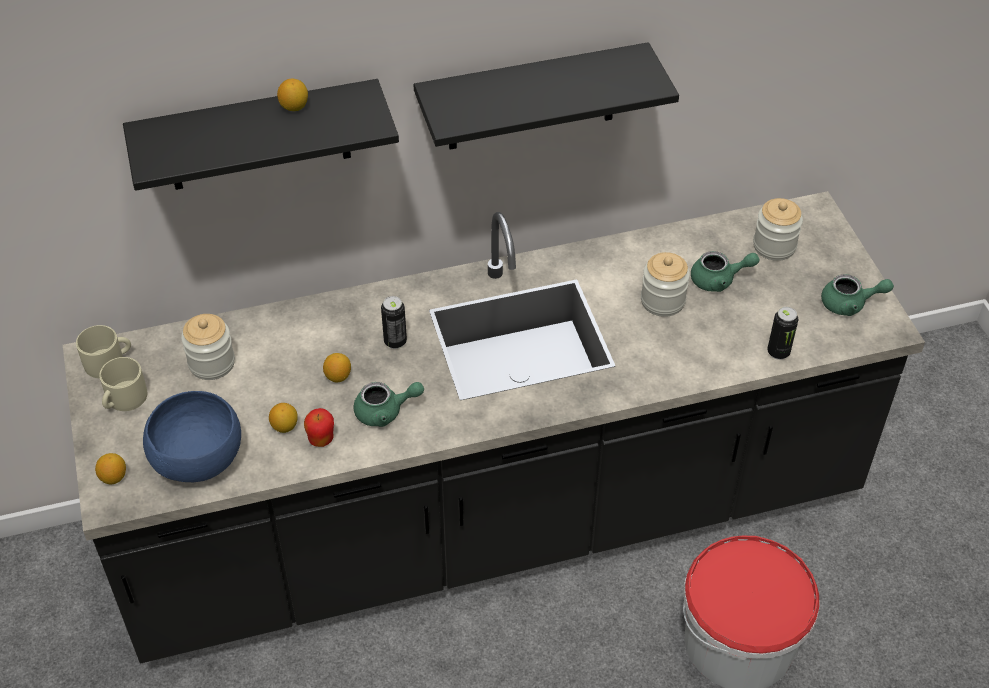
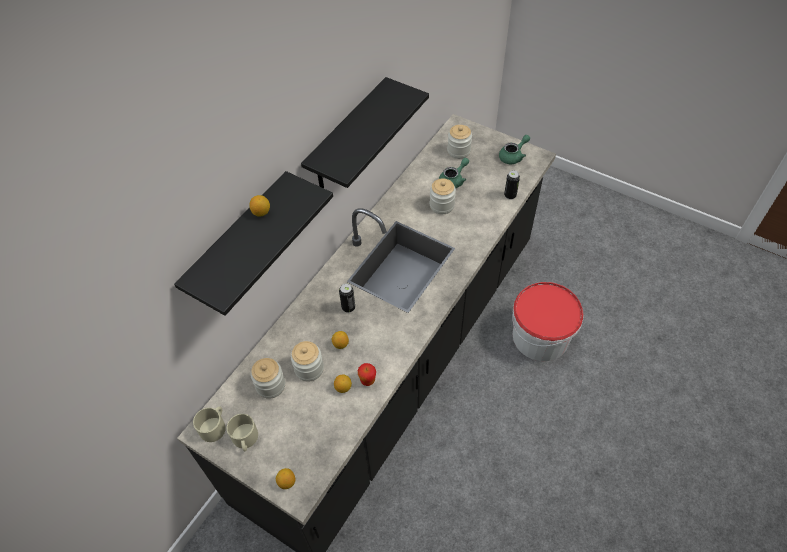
camera: 40 degrees left, 5 degrees up
(197, 459) = (319, 438): blue bowl -> none
(272, 377) = (309, 369): none -> jar
(385, 412) = (381, 344): green teapot -> none

